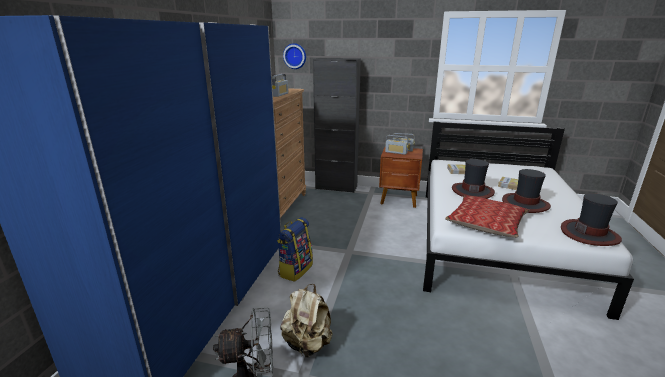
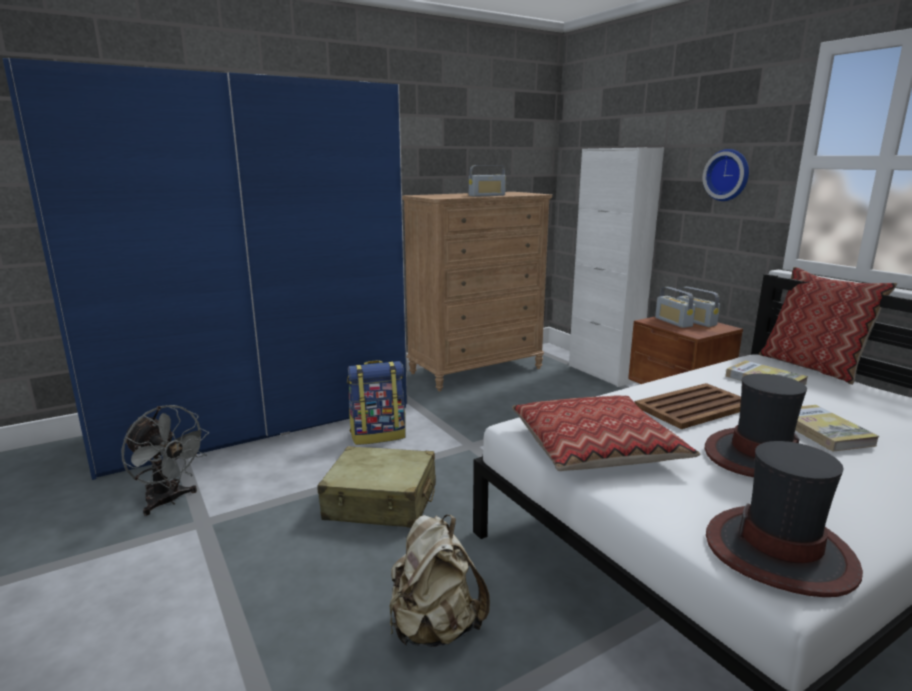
camera: 45 degrees right, 5 degrees down
(295, 56) = (580, 147): wall clock -> wall clock (728, 175)
(308, 344) = (259, 501): beige backpack -> beige backpack (434, 628)
(336, 187) = (603, 373): black cabinet -> white cabinet
(366, 303) = (381, 502): none -> beige suitcase
(461, 160) = (813, 366): none -> pillow
(472, 191) = (695, 407): hat -> brown tray

